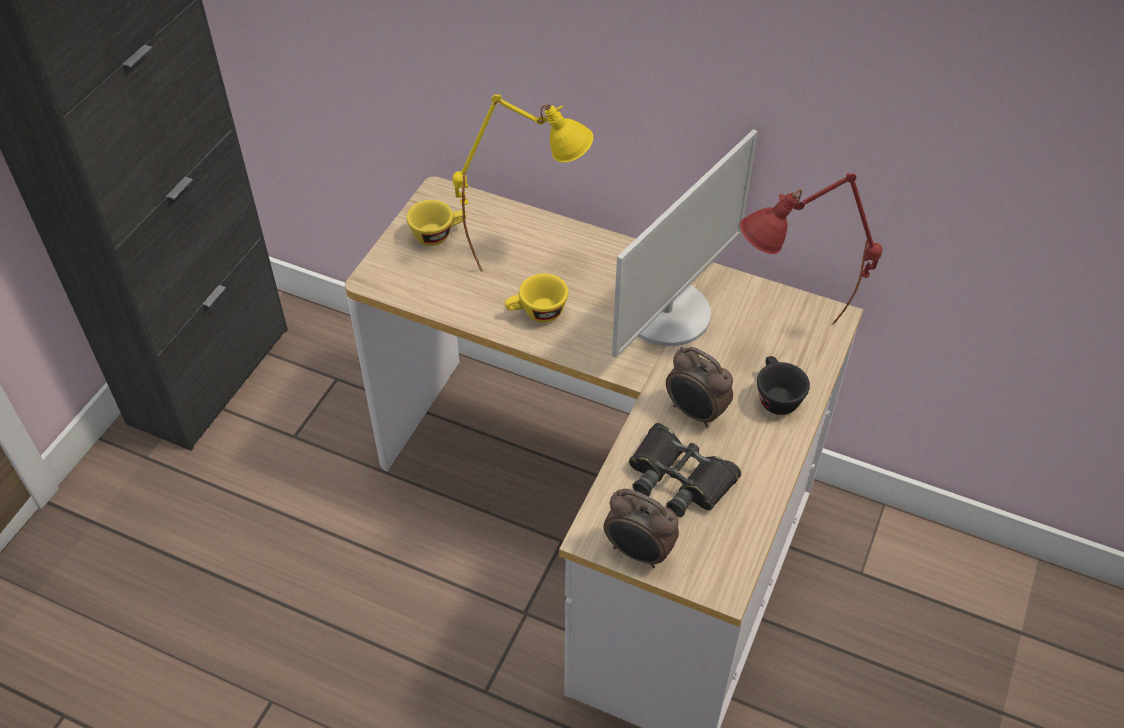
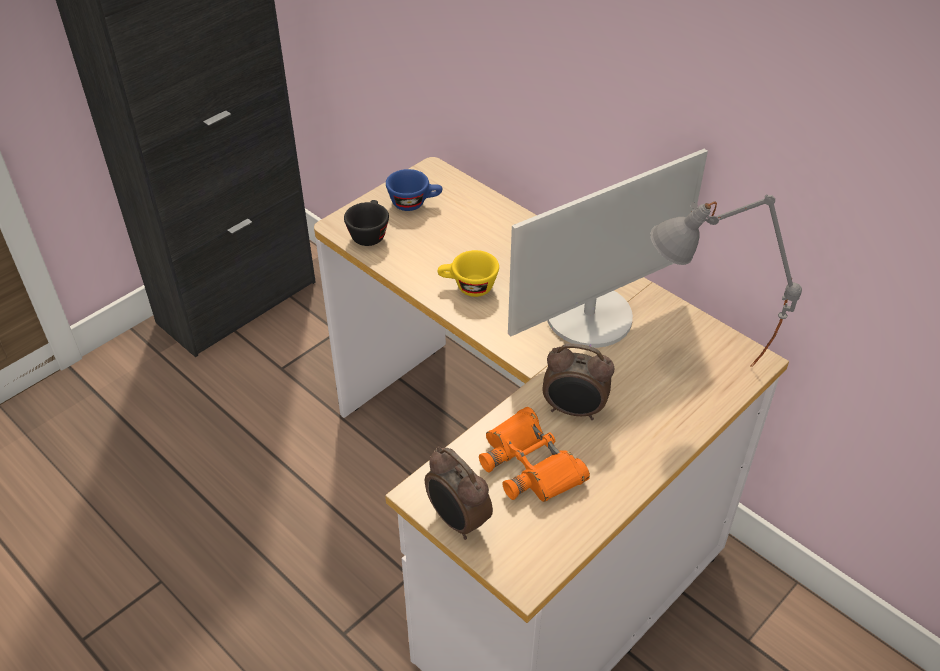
camera: 20 degrees right, 5 degrees down
(438, 234) = (414, 203): yellow cup -> blue cup
(525, 256) = (481, 238): yellow table lamp -> none
(679, 478) = (530, 464): black binoculars -> orange binoculars
(695, 413) = (574, 411): alarm clock -> alarm clock turned 45 degrees counterclockwise
(775, 396) = (661, 417): black cup -> black cup (369, 233)
(790, 339) = (700, 369): red table lamp -> grey table lamp

